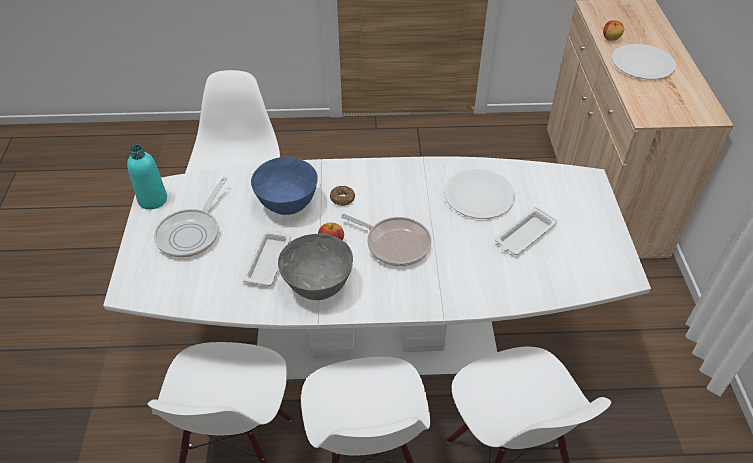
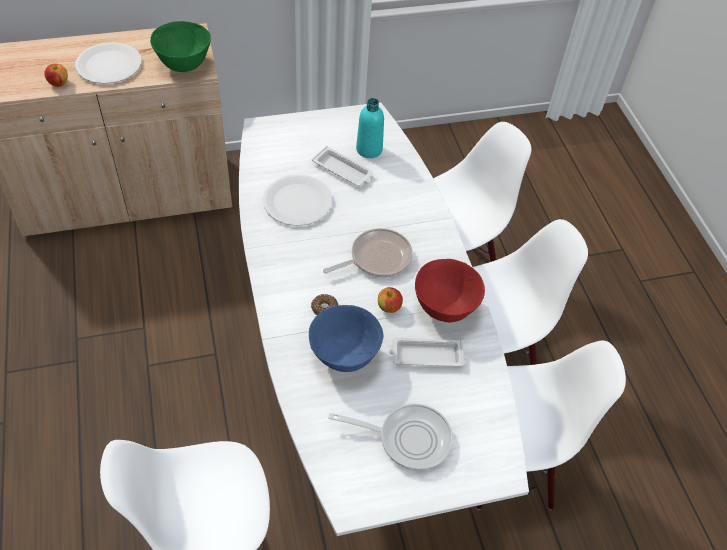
camera: 105 degrees left, 5 degrees up
(152, 200) = (366, 501): turquoise bottle -> turquoise bottle (369, 149)
(318, 286) = (445, 308): grey bowl -> red bowl
(394, 244) = (377, 258): frying pan -> frying pan turned 45 degrees clockwise
(652, 107) = (184, 65): none -> green bowl

